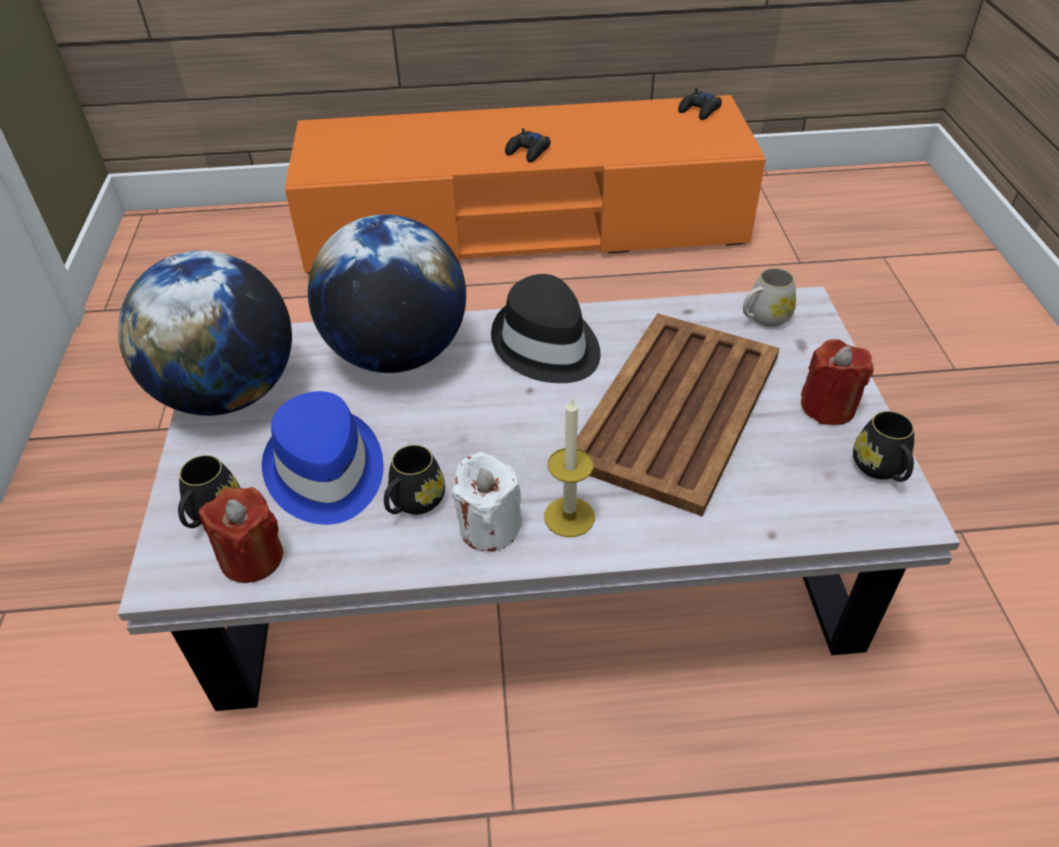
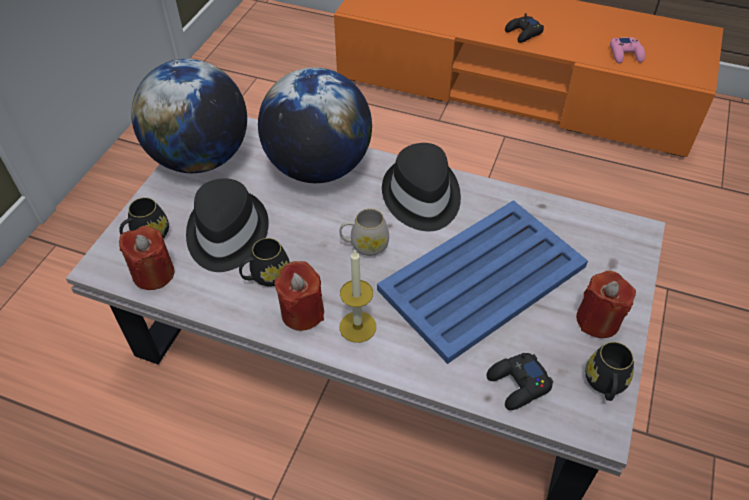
camera: 25 degrees right, 5 degrees up
(324, 472) = (226, 234): blue hat -> black hat
(489, 527) = (302, 312): white candle -> red candle
(652, 144) = (625, 54): none -> pink game controller
(675, 410) = (480, 279): brown tray -> blue tray
(700, 110) = (686, 35): black game controller -> black game controller (518, 385)
(763, 318) = (597, 232): white mug -> white mug (364, 245)

